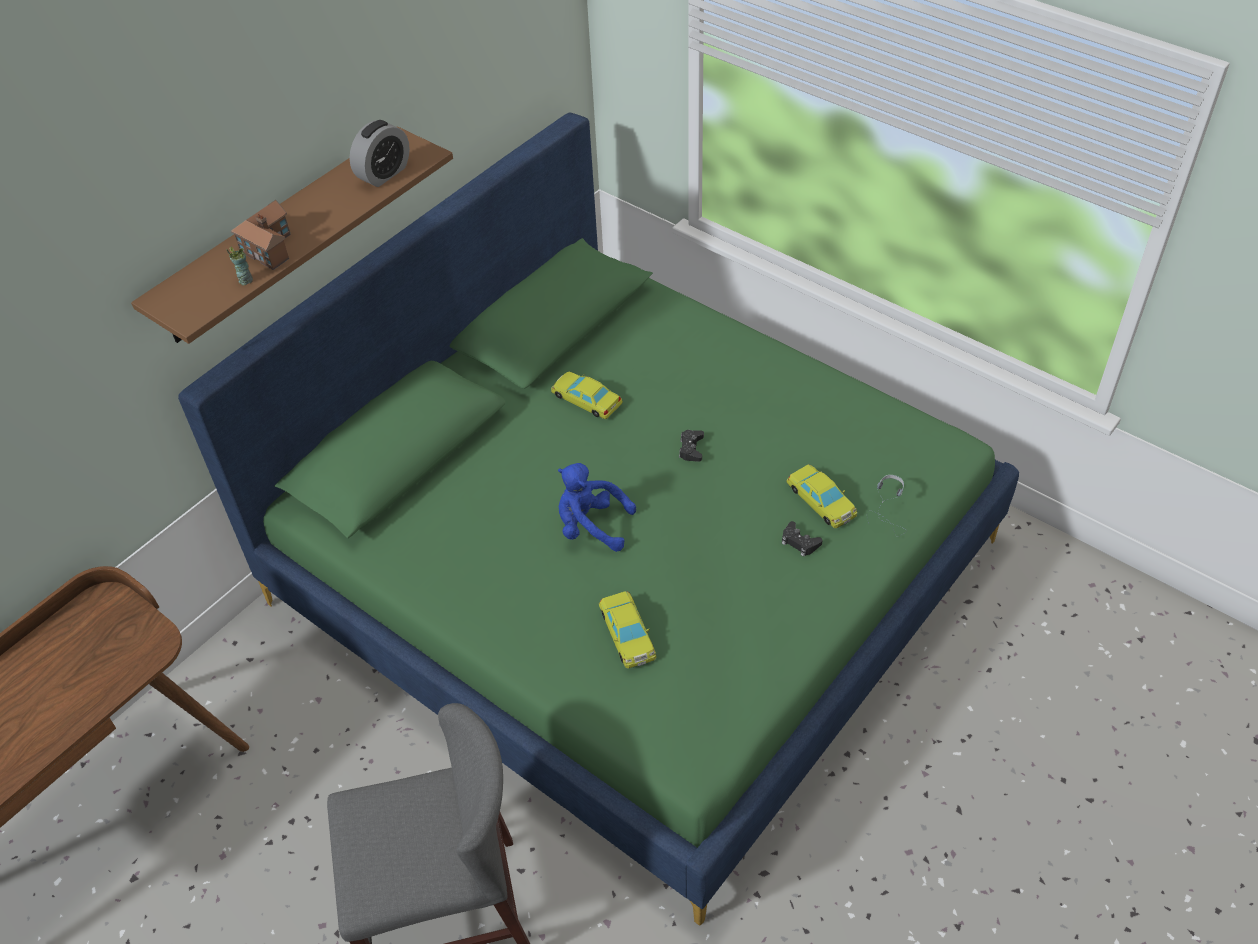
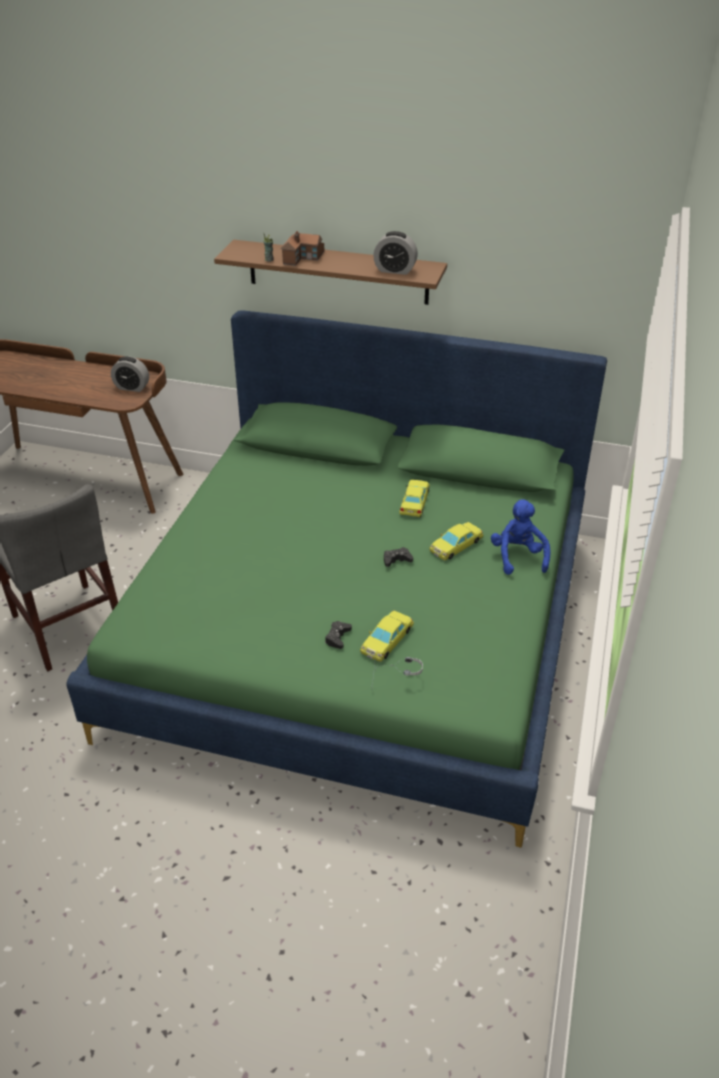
camera: 65 degrees right, 10 degrees down
(112, 630) = (132, 387): none -> alarm clock
(591, 526) = (299, 534): blue plush toy -> blue plush toy (518, 556)
(627, 633) = (213, 572): yellow toy car -> yellow toy car (455, 545)

